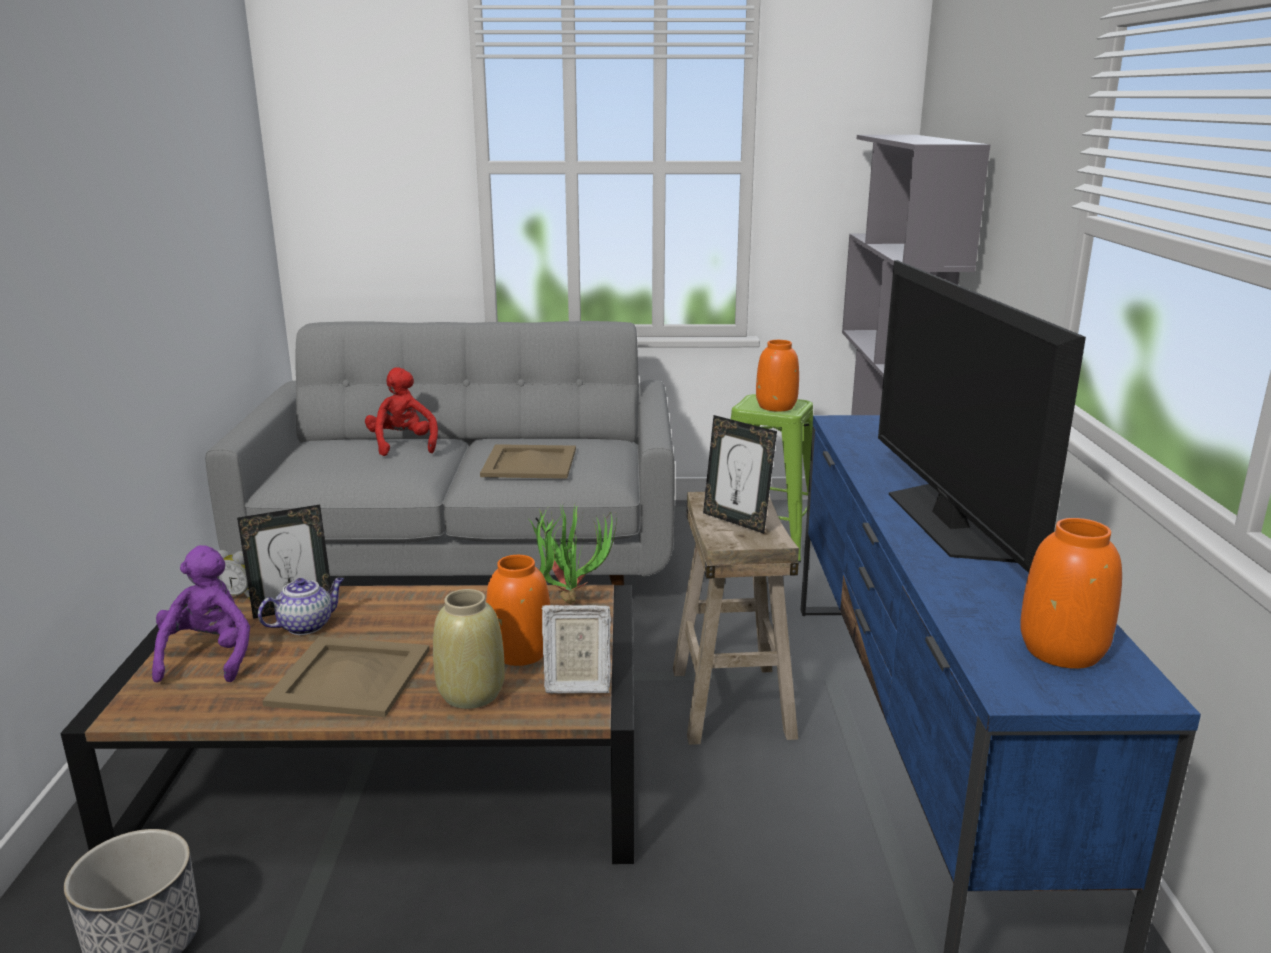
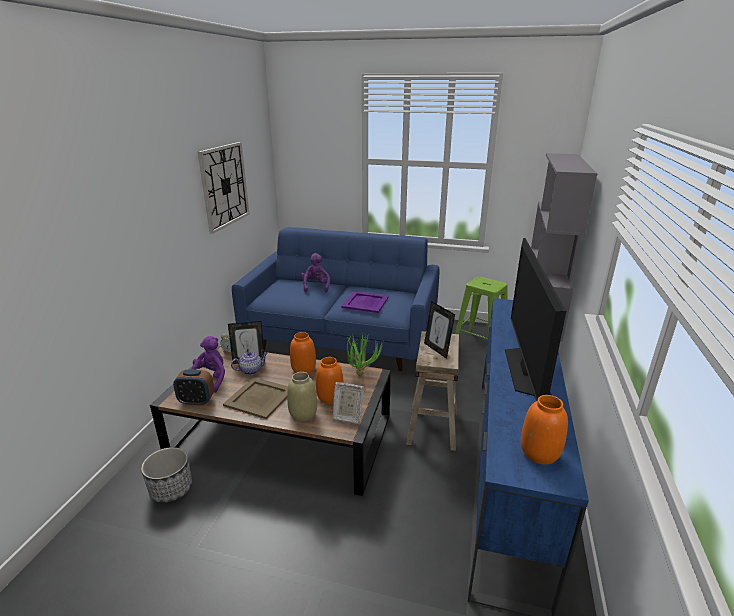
camera: 15 degrees right, 5 degrees up
(176, 213) = (224, 186): none -> wall clock
(189, 706) = (196, 401): none -> alarm clock
(403, 445) = (316, 287): red plush toy -> purple plush toy
(470, 561) = (342, 338): grey sofa -> blue sofa
(530, 463) = (365, 302): beige tray -> purple tray
(776, 406) = (488, 285): orange vase -> orange vase (304, 369)

